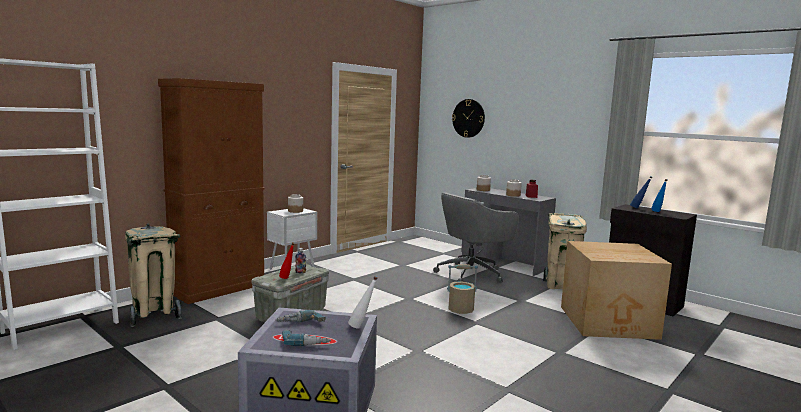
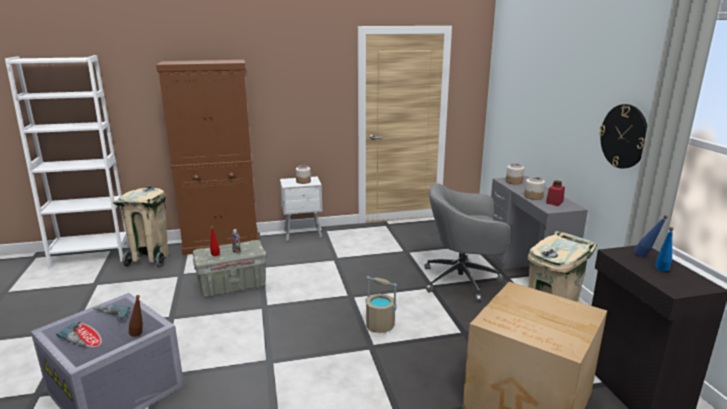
camera: 35 degrees right, 10 degrees up
(362, 327) = (139, 336): white bottle -> brown bottle
(468, 118) = (524, 87): wall clock -> wall clock (624, 136)

